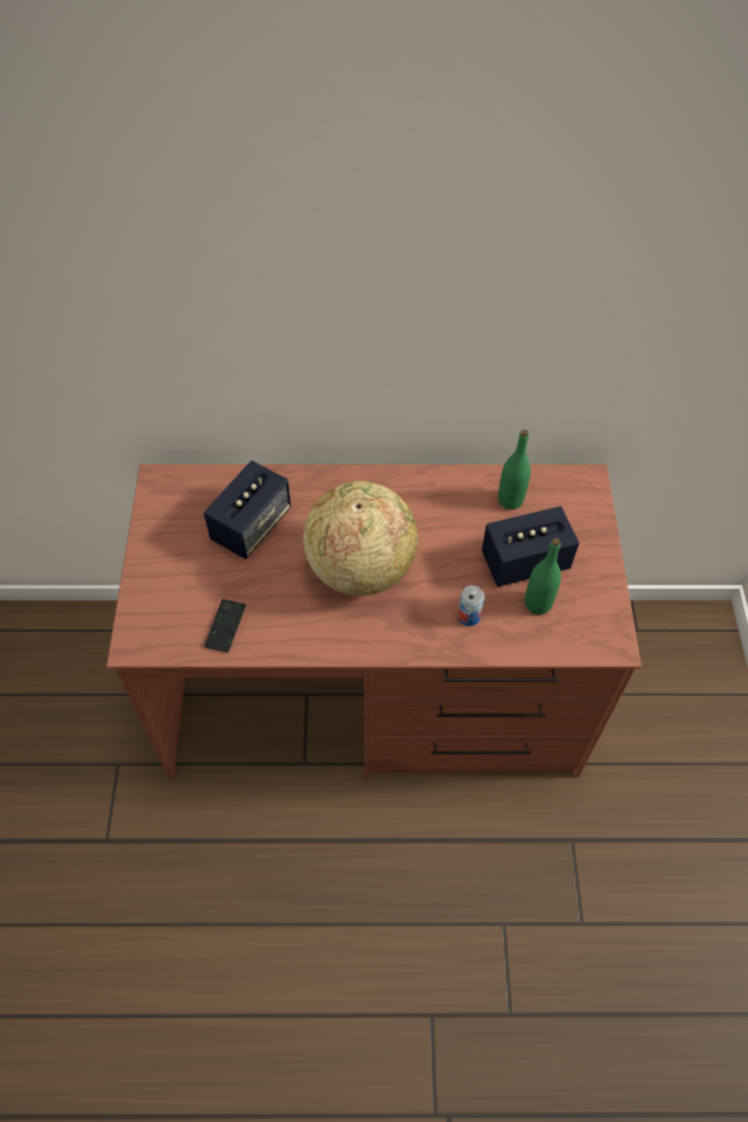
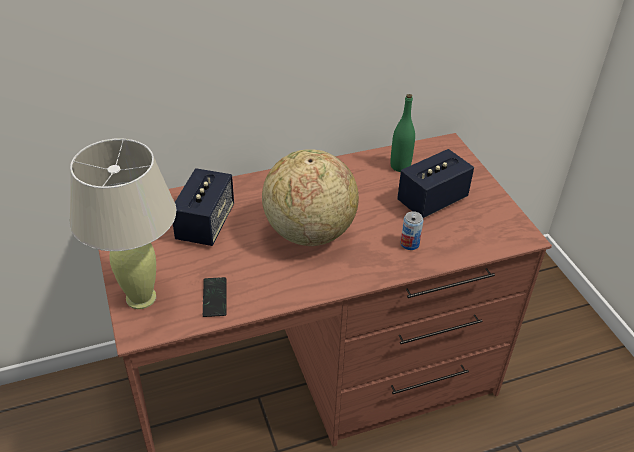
camera: 20 degrees left, 15 degrees down
(151, 604) = (140, 297): none -> beige table lamp
(538, 603) = (456, 224): green bottle -> none

